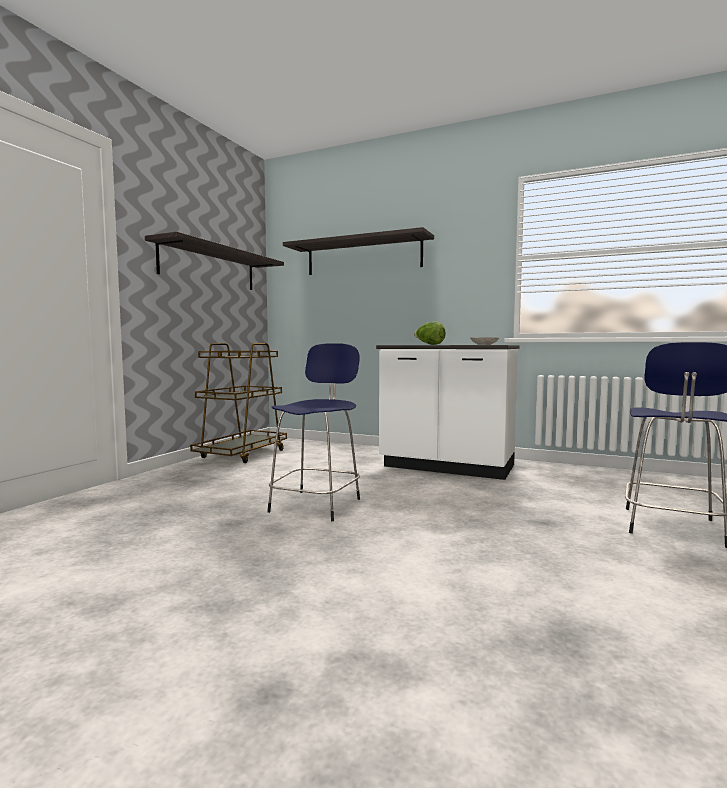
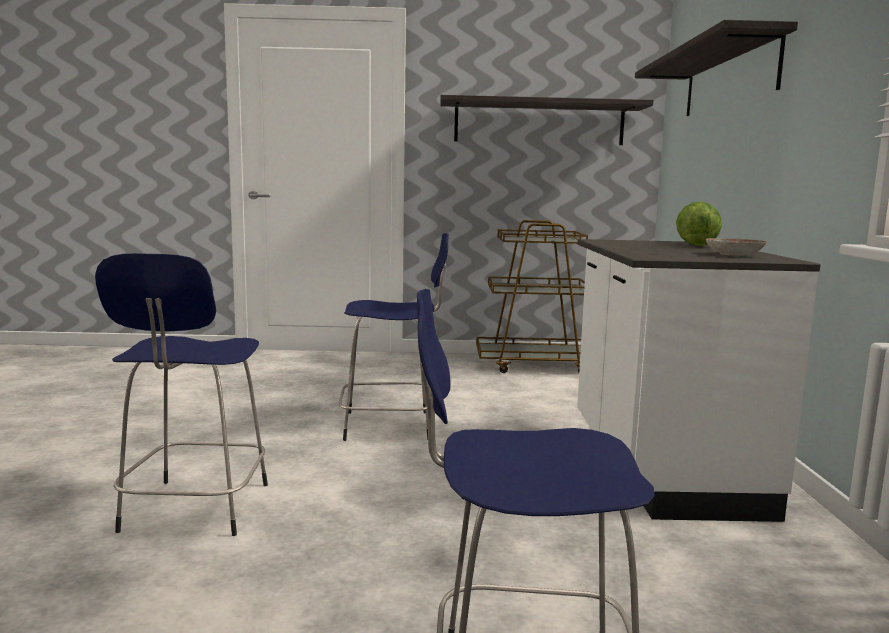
camera: 65 degrees right, 5 degrees up
(440, 585) = (194, 509): none -> blue stool

